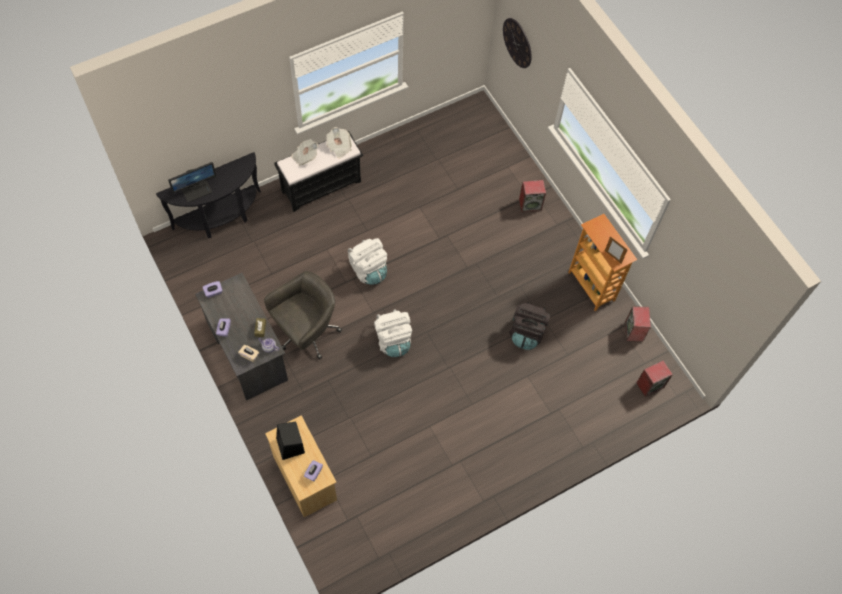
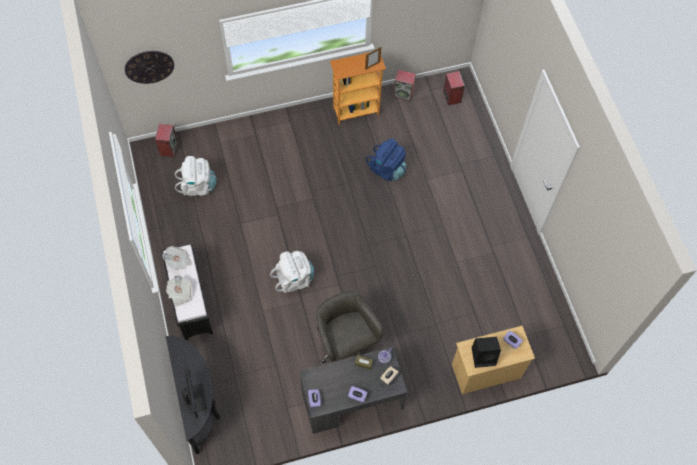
camera: 75 degrees left, 0 degrees up
(393, 340) = (370, 273): white backpack -> white backpack (198, 186)
(527, 333) = (387, 169): black backpack -> blue backpack
(530, 204) = (264, 135): speaker -> speaker (168, 148)

